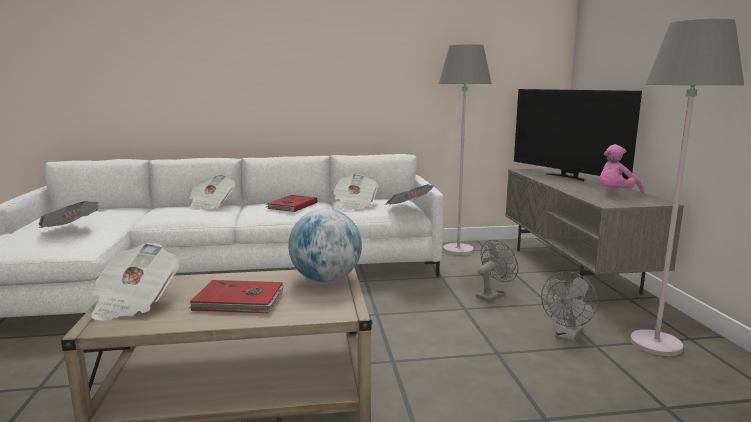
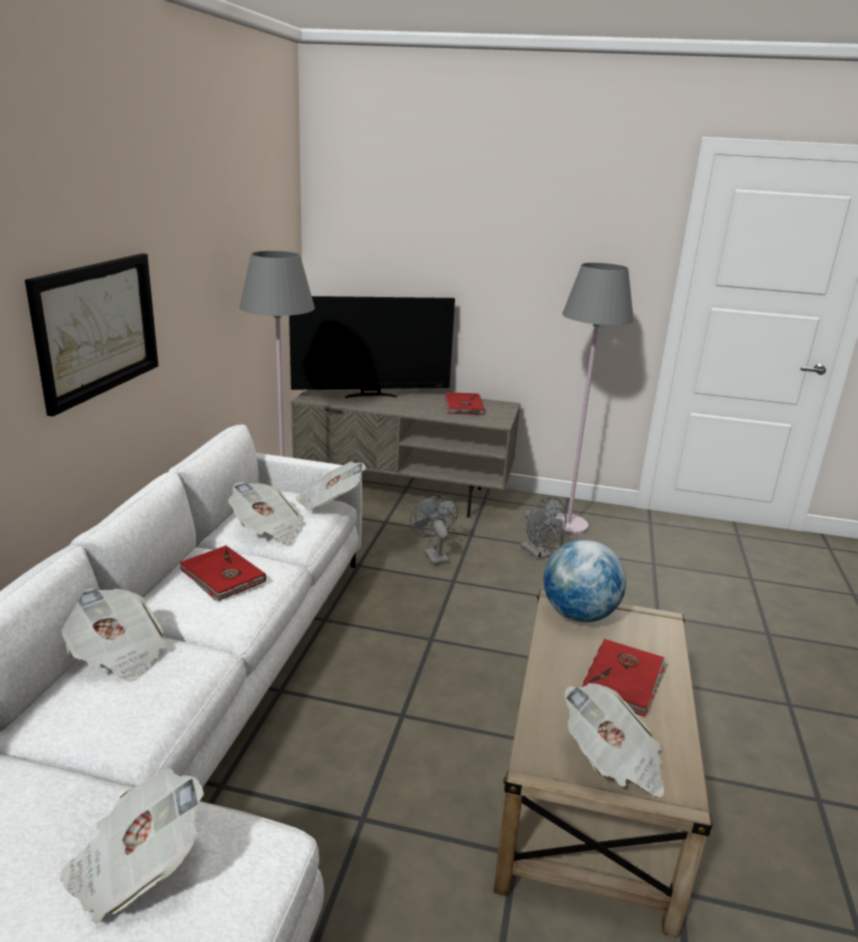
camera: 70 degrees left, 10 degrees up
(305, 67) = (97, 328): none -> picture
(616, 194) = (463, 406): pink plush toy -> red book

